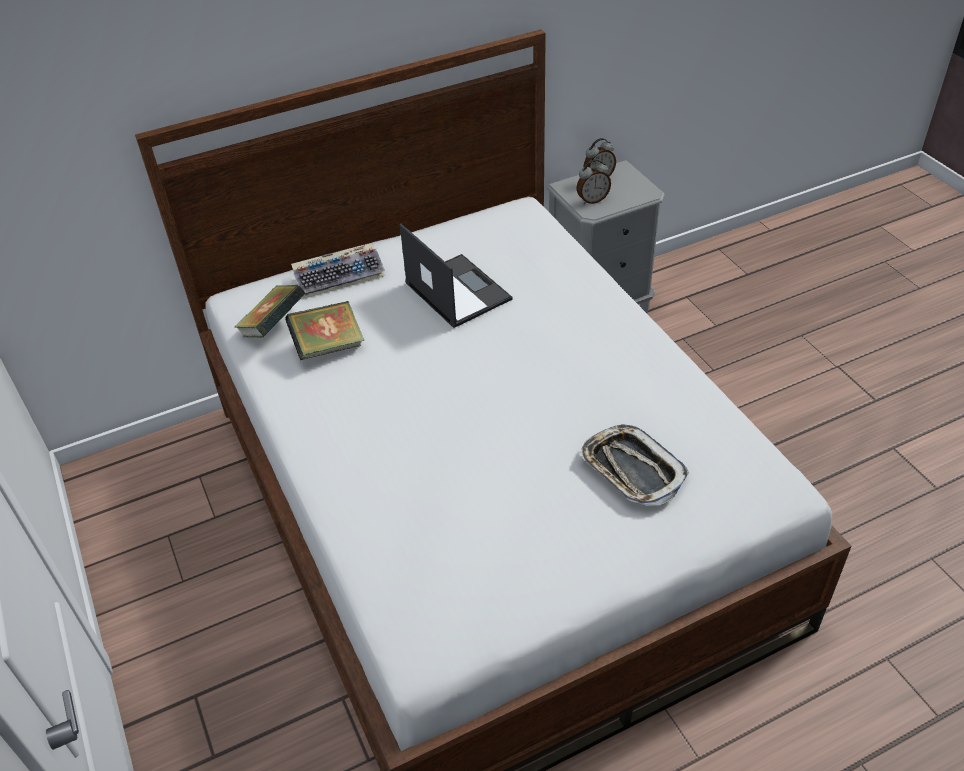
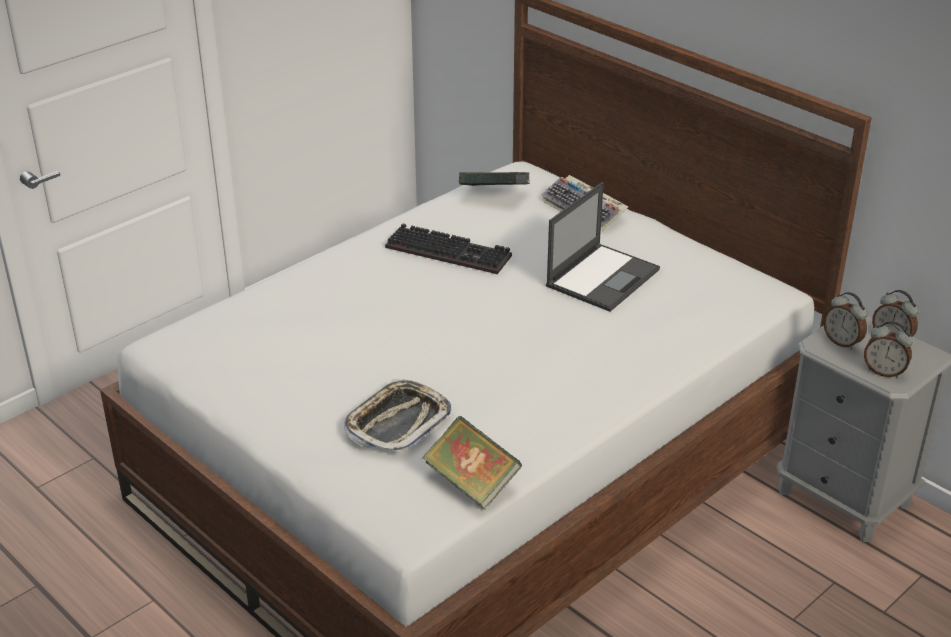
camera: 70 degrees right, 10 degrees down
(328, 346) = (483, 227): book -> book (471, 483)
(359, 377) = (451, 251): none -> keyboard
(635, 193) = (884, 372): none -> alarm clock

